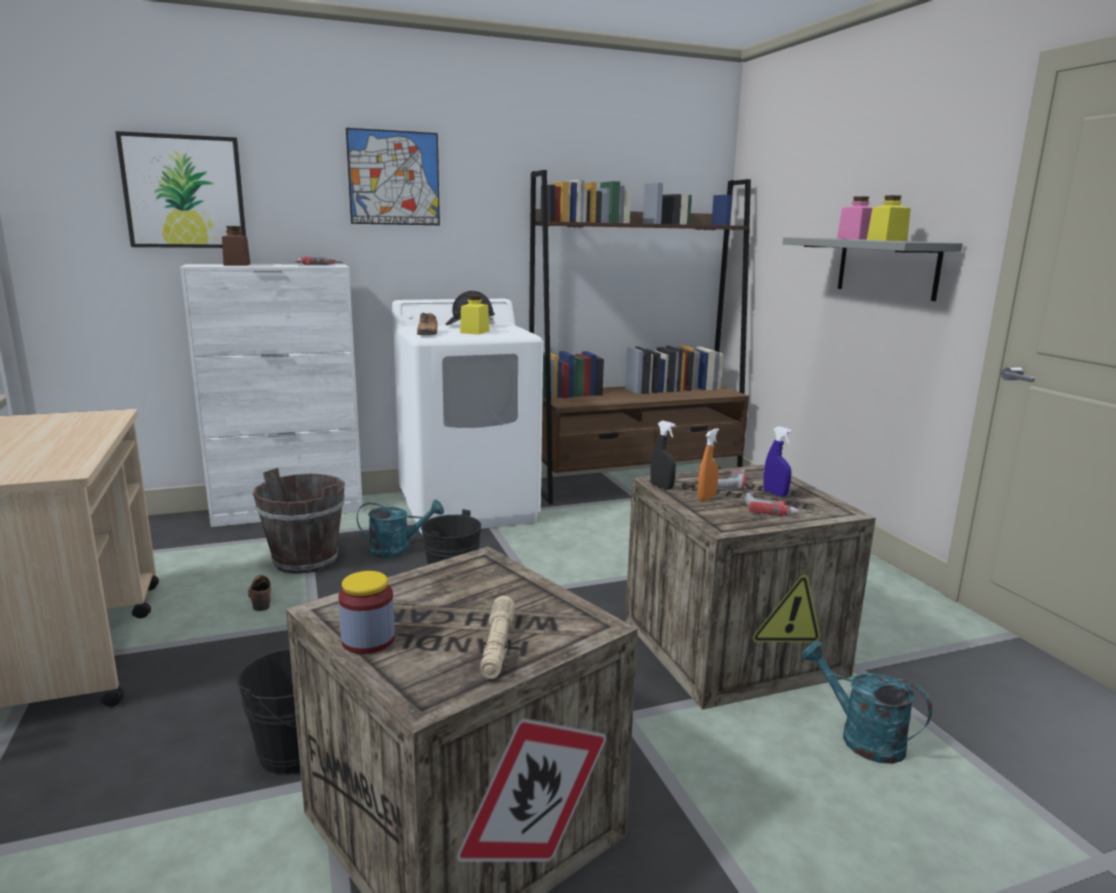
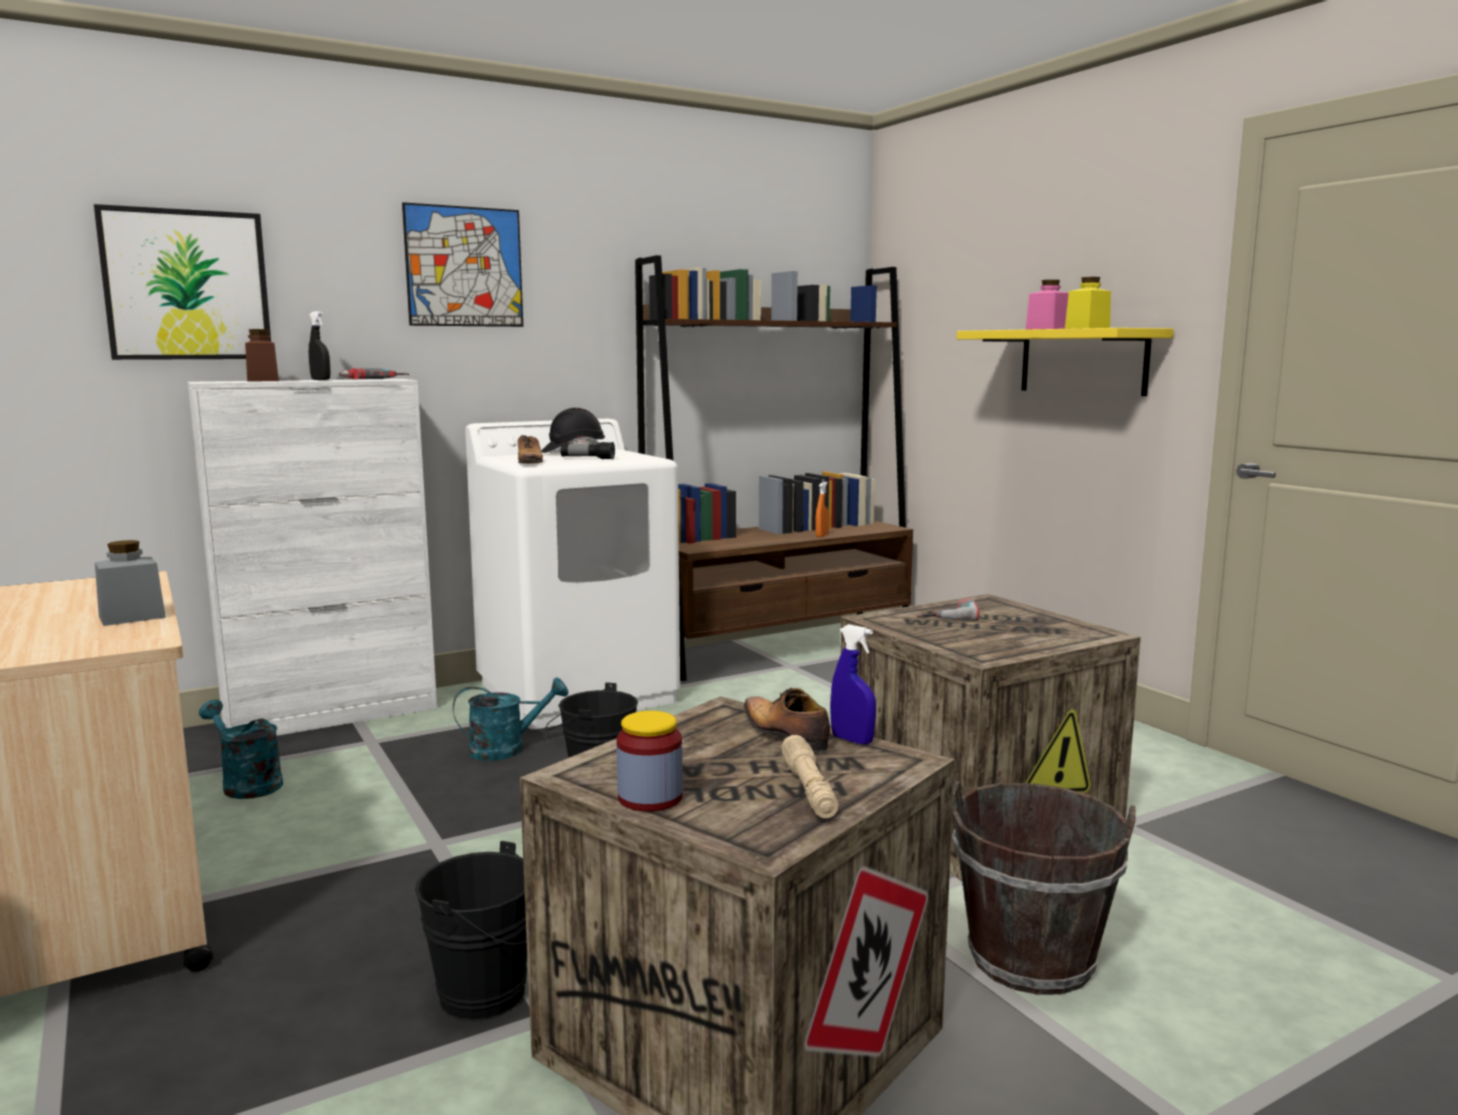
camera: 10 degrees left, 5 degrees down
(77, 449) = (132, 617): none -> grey jar
(261, 598) = (346, 822): shoe -> shoe (784, 734)
(305, 561) = (385, 773): brown bucket -> brown bucket (1030, 960)
(475, 332) = (587, 459): yellow jar -> flashlight
(661, 487) = (883, 624): black spray bottle -> black spray bottle (320, 379)
(706, 498) = (942, 631): orange spray bottle -> orange spray bottle (822, 536)
(768, 505) = (1016, 633): power drill -> none
(775, 493) = (1016, 621): blue spray bottle -> blue spray bottle (852, 740)
(861, 737) = (1160, 894): turquoise watering can -> turquoise watering can (246, 784)
(887, 267) = (1083, 361): grey shelf -> yellow shelf

